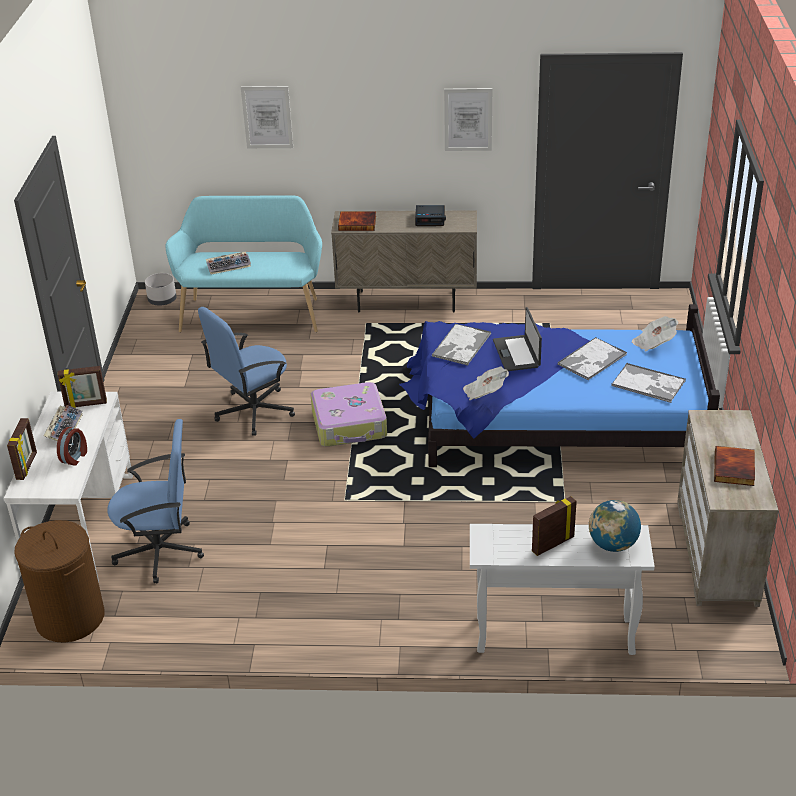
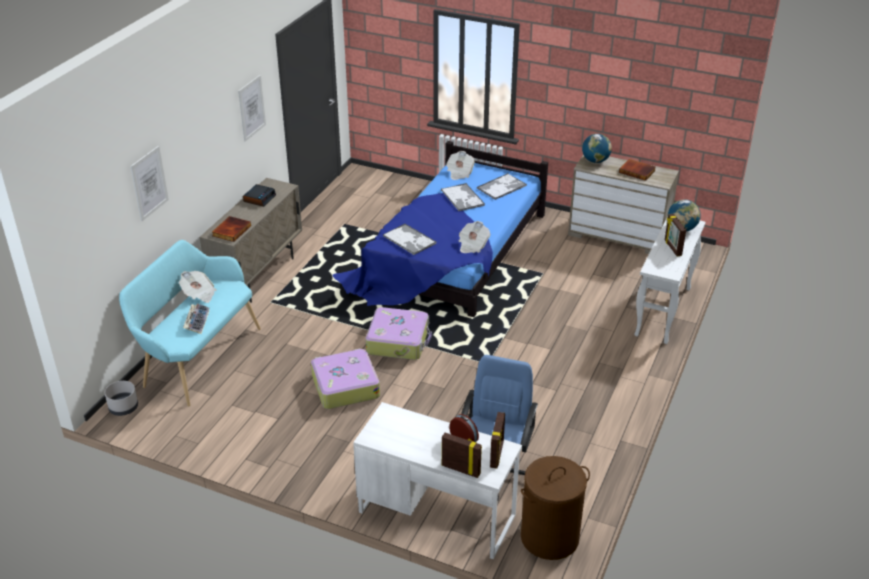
camera: 70 degrees left, 0 degrees up
(64, 428) = (417, 440): keyboard -> none
(86, 404) = (390, 422): picture frame -> picture frame (497, 454)
(253, 411) = (345, 386): blue office chair -> suitcase
(273, 253) = (199, 294): none -> newspaper
(517, 353) = (436, 221): laptop -> none
(729, 424) = (595, 161): none -> globe

